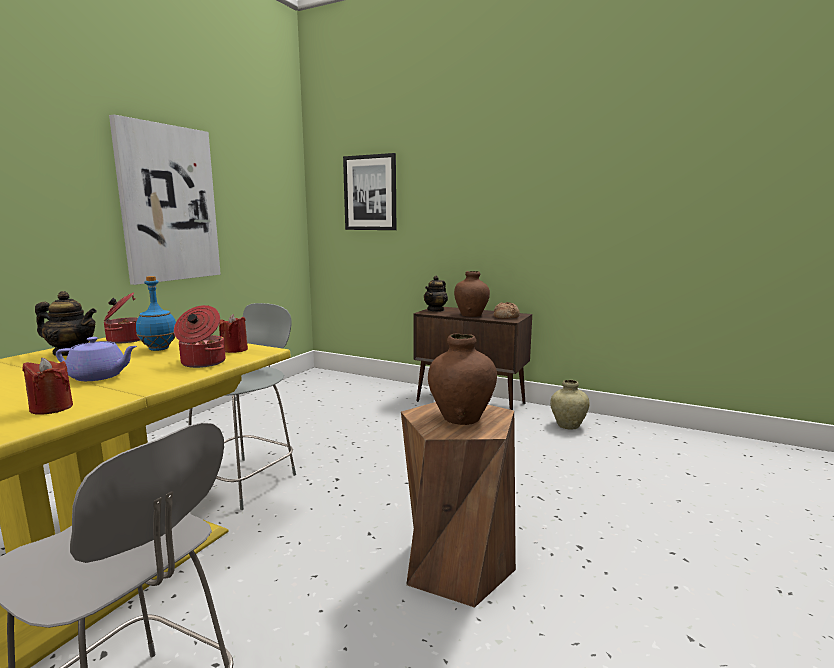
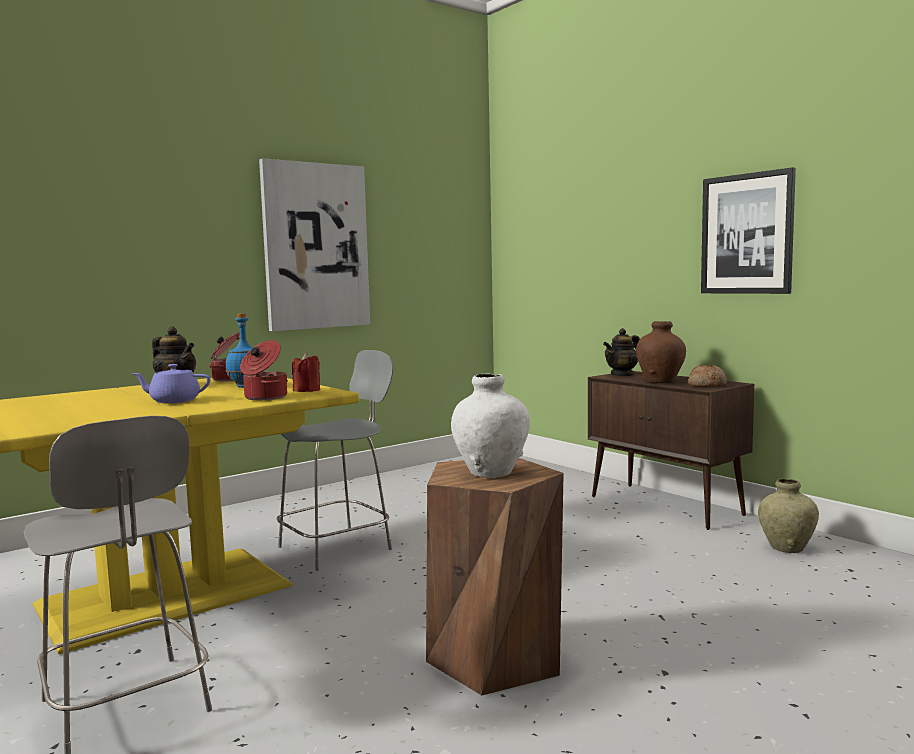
camera: 25 degrees right, 5 degrees down
(51, 408) = (115, 416): red candle -> none
(99, 376) = (173, 401): purple teapot -> purple teapot turned 150 degrees clockwise
(370, 193) = (558, 224): picture -> picture (747, 234)
(461, 418) = (491, 472): brown vase -> white vase

